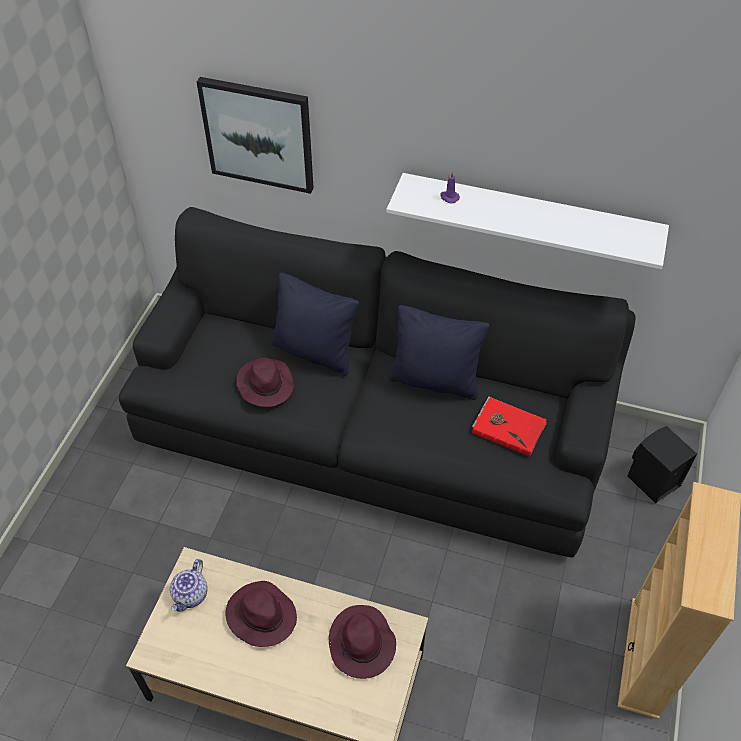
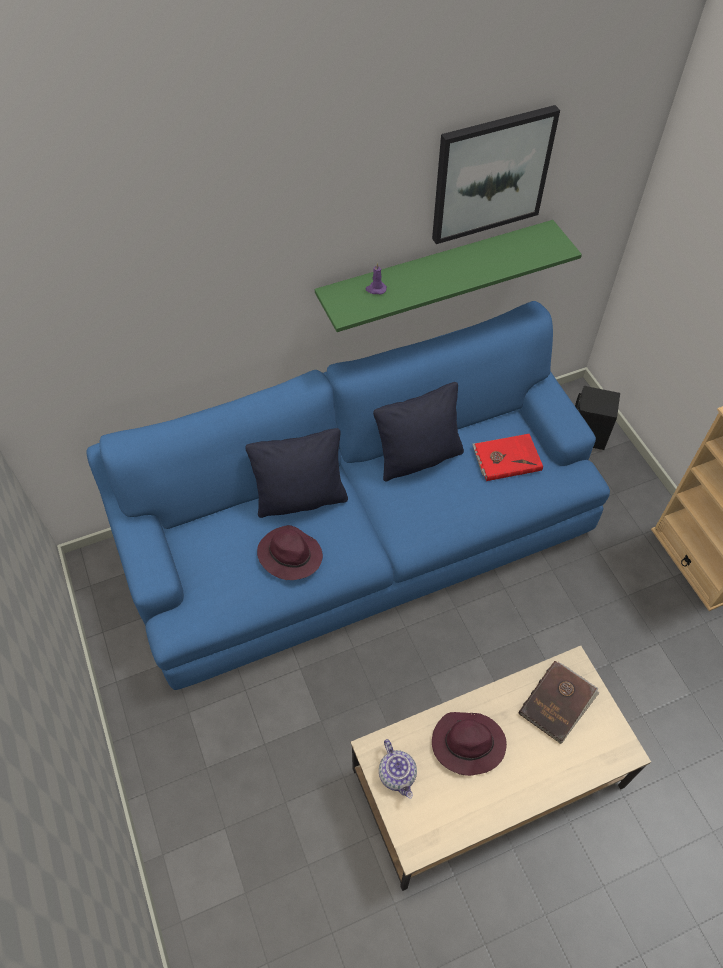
camera: 40 degrees left, 5 degrees up
(258, 134) = (156, 324): picture -> picture (491, 174)
(362, 644) = (558, 703): purple hat -> brown book
(371, 429) = (360, 536): black sofa -> blue sofa
(528, 218) = (435, 273): white shelf -> green shelf

